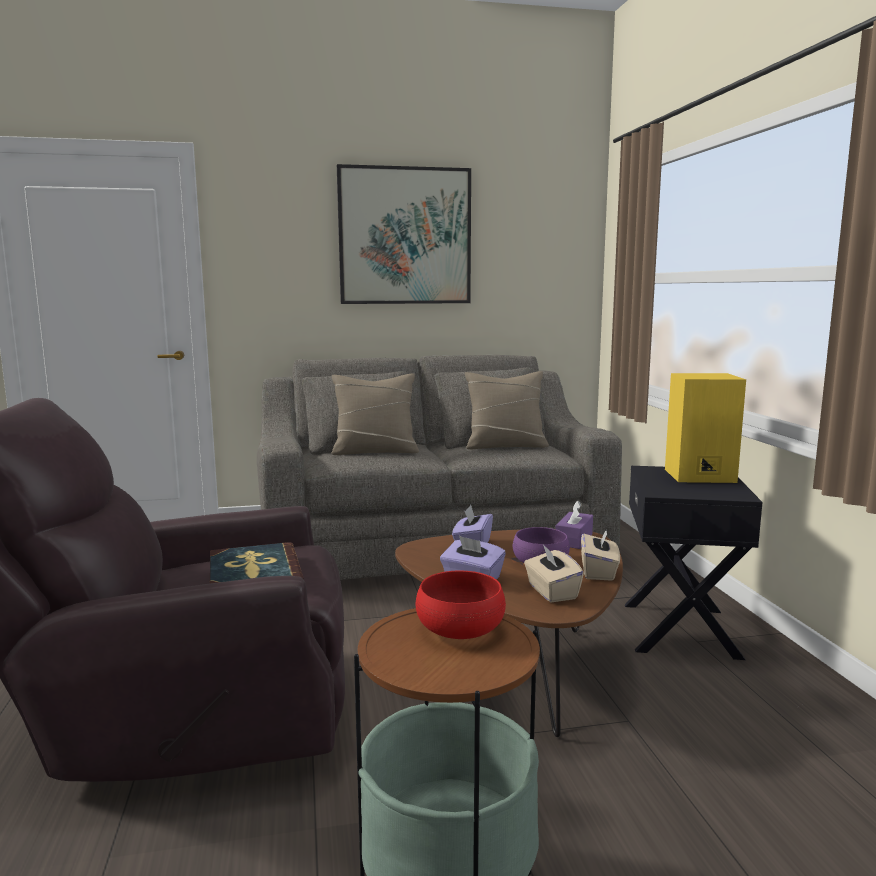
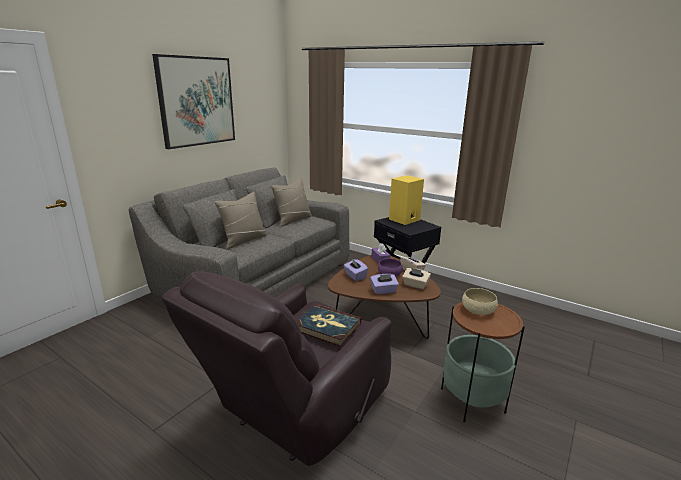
camera: 45 degrees left, 10 degrees up
(460, 628) = (478, 310): red bowl -> beige bowl

